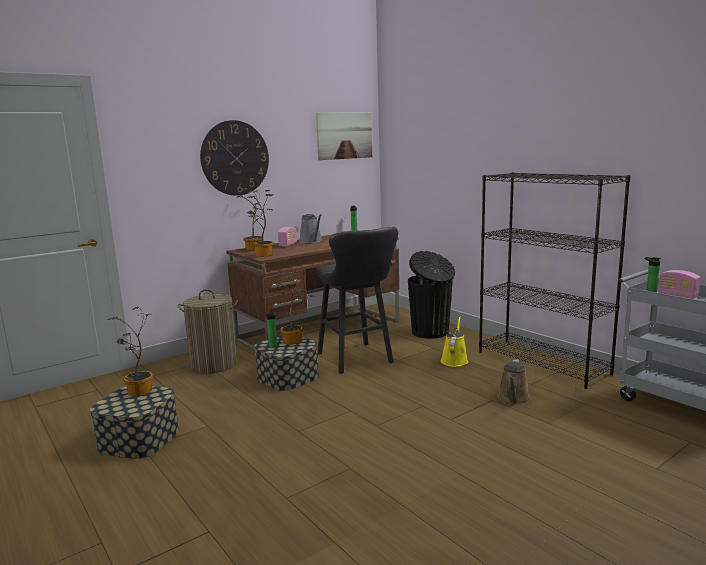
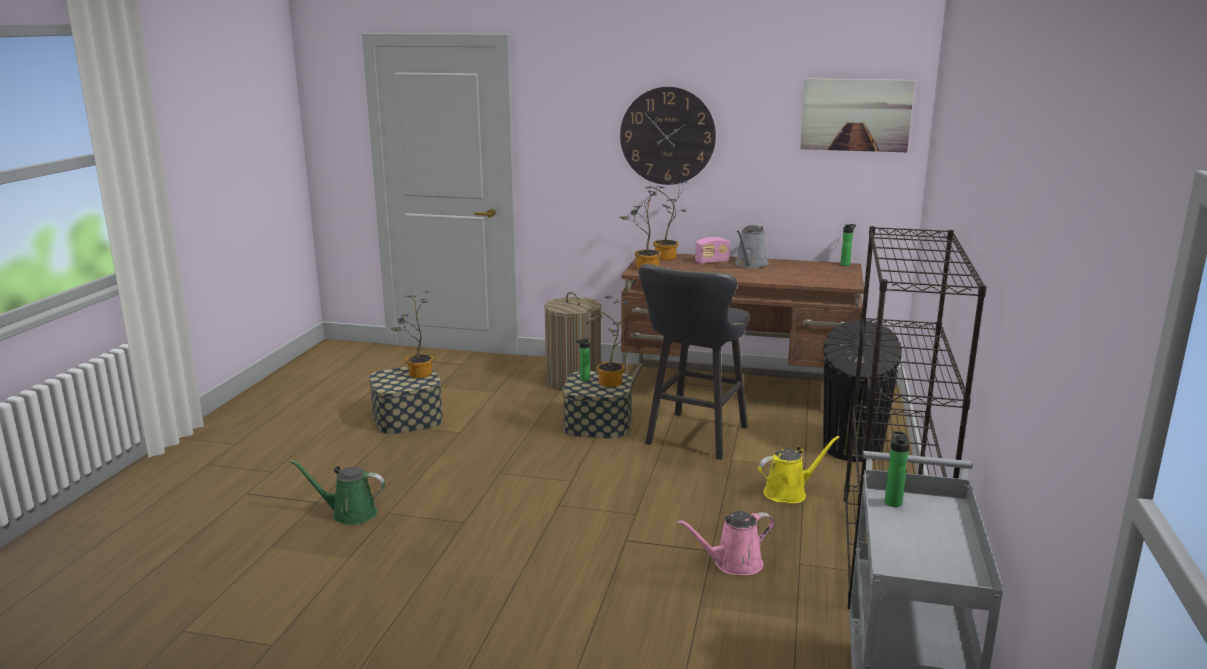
camera: 50 degrees right, 5 degrees up
(258, 518) = (350, 514): none -> green watering can
(513, 399) = (733, 564): brown watering can -> pink watering can
(677, 295) = (948, 520): radio -> none

